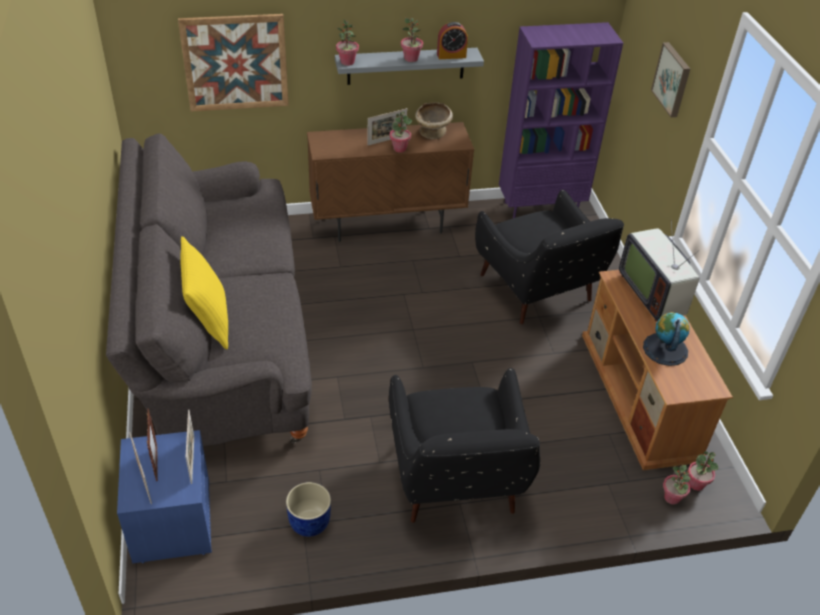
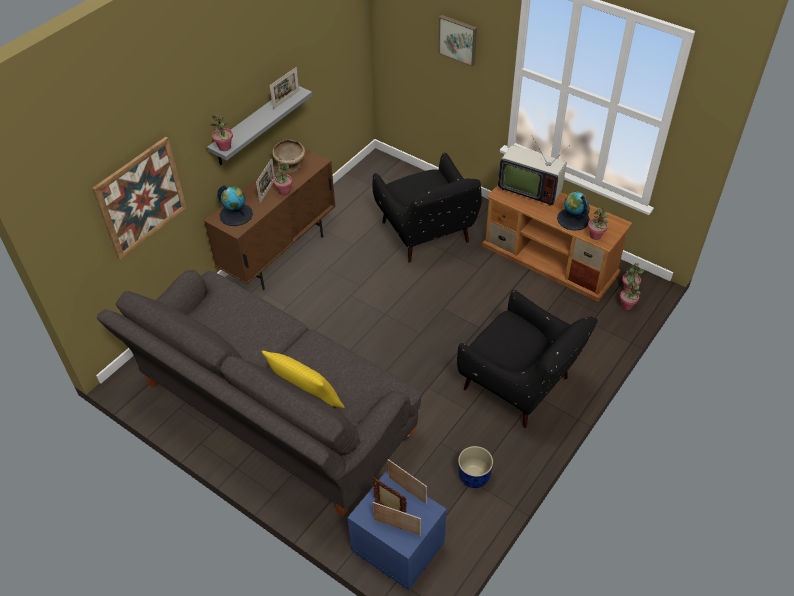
camera: 40 degrees left, 5 degrees up
(337, 142) = (236, 214): none -> globe
(411, 59) = (263, 118): potted plant -> potted plant (595, 236)
(451, 55) = (286, 100): alarm clock -> picture frame
(538, 292) = (427, 235): black armchair -> black armchair turned 45 degrees clockwise
(540, 208) = (363, 177): purple bookcase -> none

